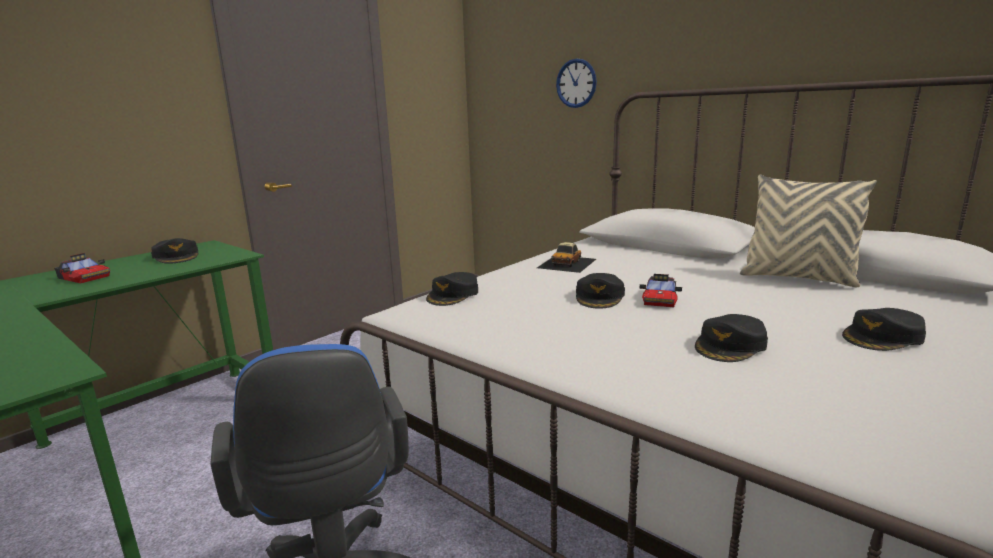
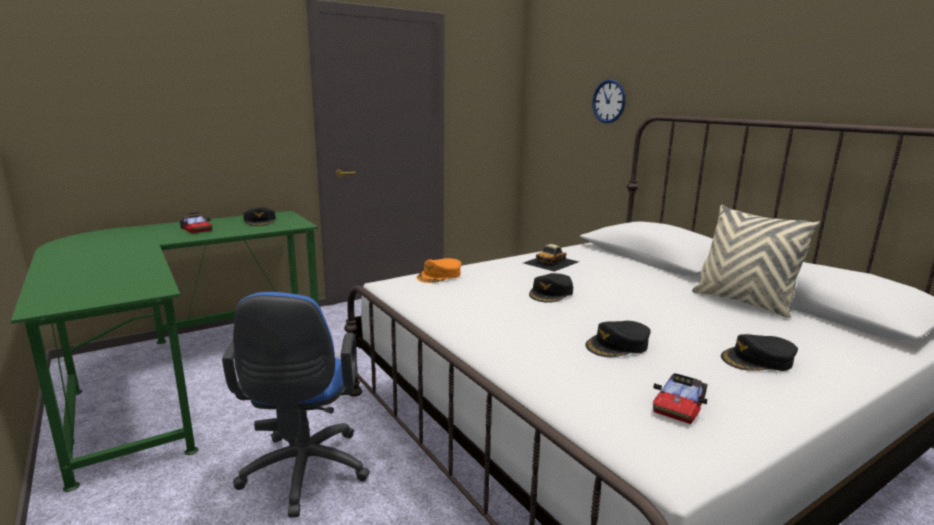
camera: 15 degrees right, 0 degrees up
(453, 295) = (439, 276): black cap -> orange cap
(660, 299) = (599, 302): toy car -> toy car (679, 405)

